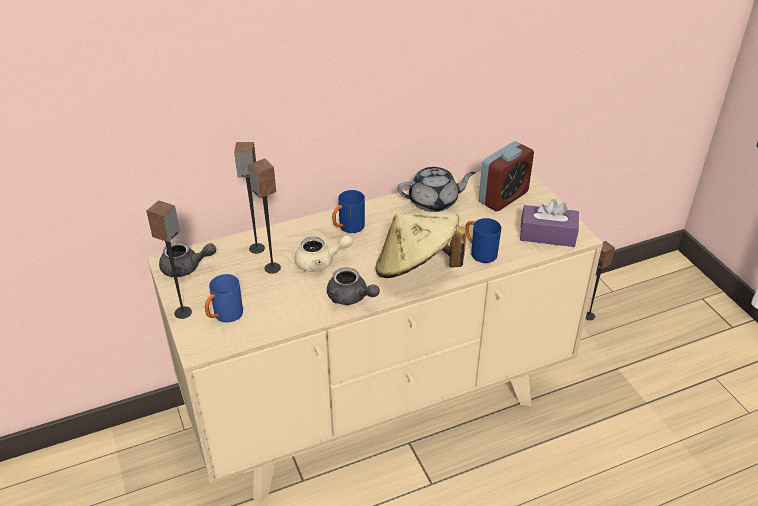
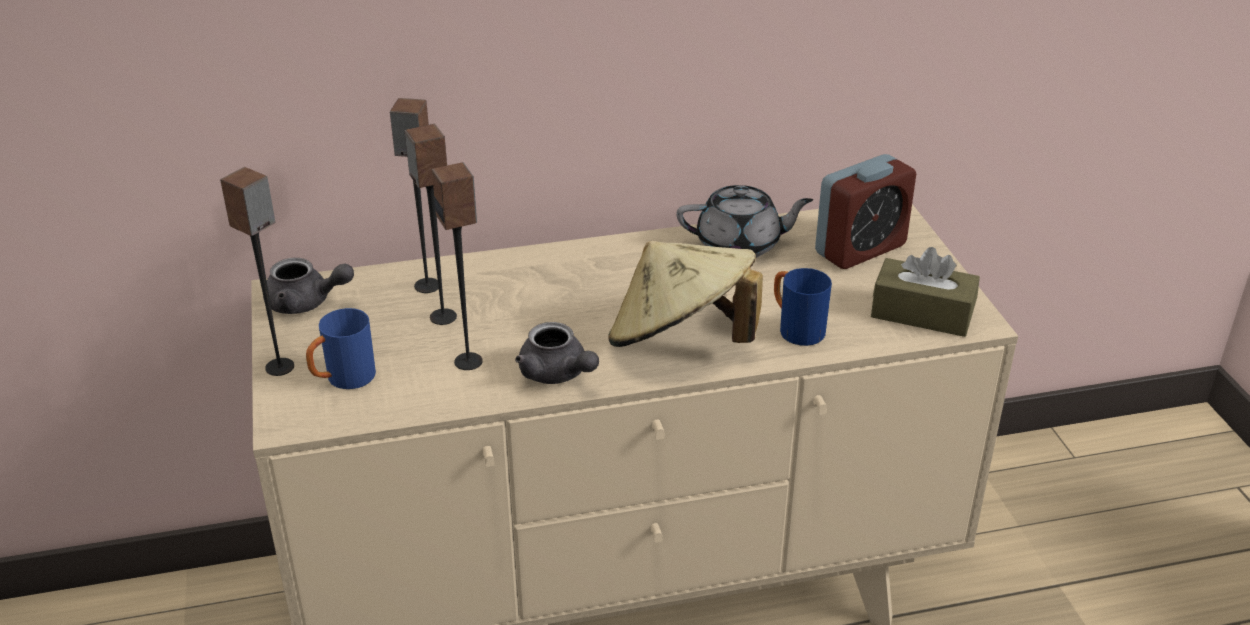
camera: 10 degrees right, 5 degrees down
(320, 262) = (524, 317): beige teapot -> none
(348, 228) = (584, 270): blue mug -> none
(547, 235) = (922, 313): purple tissue box -> brown tissue box
(589, 316) = (1024, 492): speaker -> speaker (469, 361)

